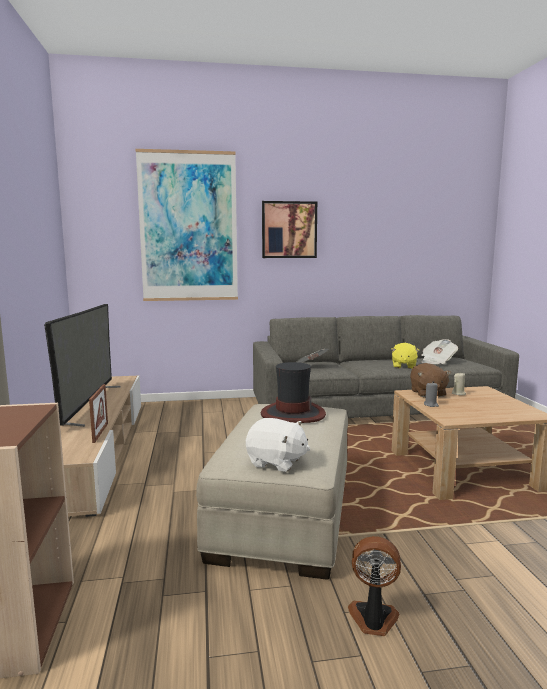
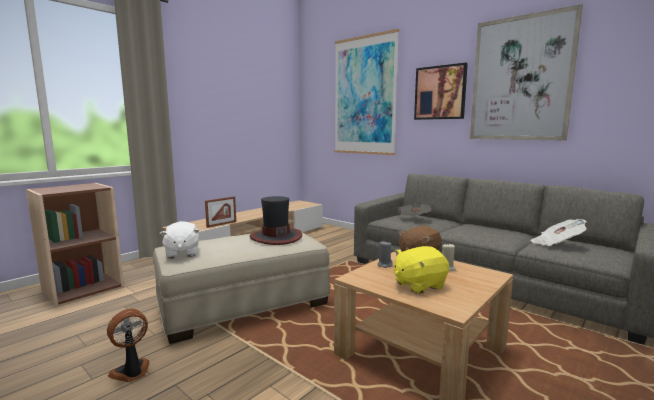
camera: 50 degrees right, 0 degrees up
(88, 404) = (257, 212): television -> none
(364, 223) = (520, 79): none -> picture
(373, 620) = (132, 372): fan -> fan turned 105 degrees counterclockwise
(403, 366) = (499, 238): yellow plush toy -> yellow plush toy (418, 285)

